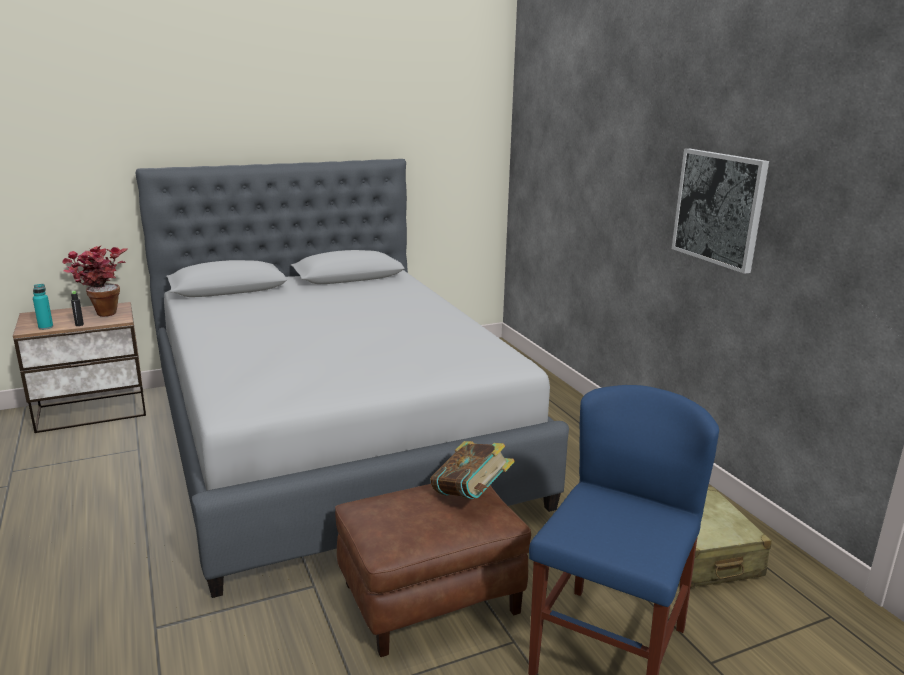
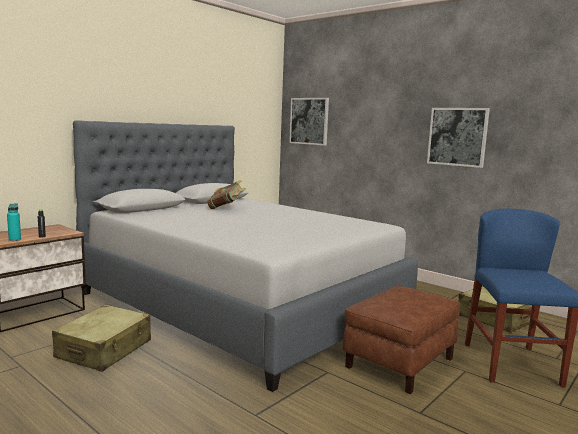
camera: 25 degrees left, 10 degrees down
(101, 313) = (47, 230): potted plant -> none
(105, 482) = (104, 349): none -> beige suitcase
(471, 496) = (414, 292): book -> book (226, 209)
(539, 148) = (309, 121): none -> picture

